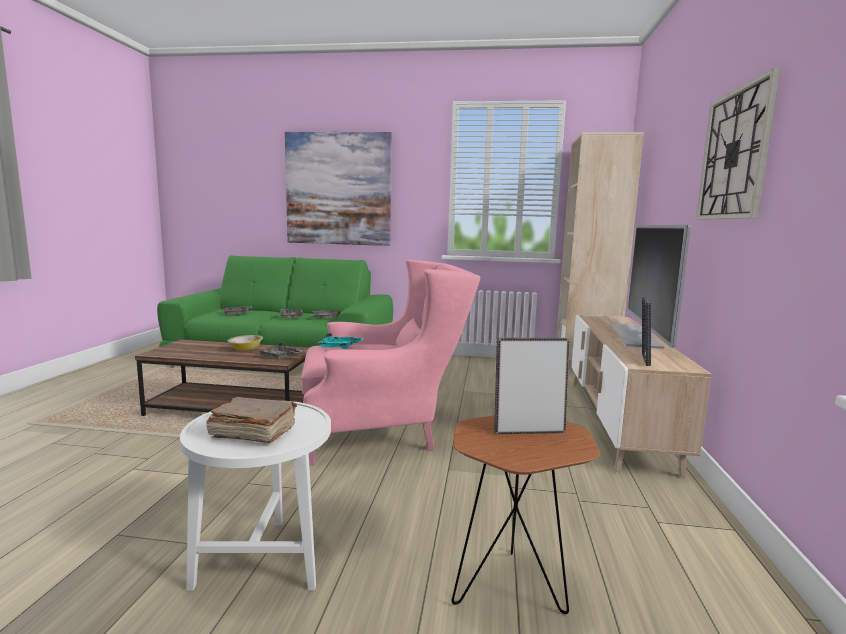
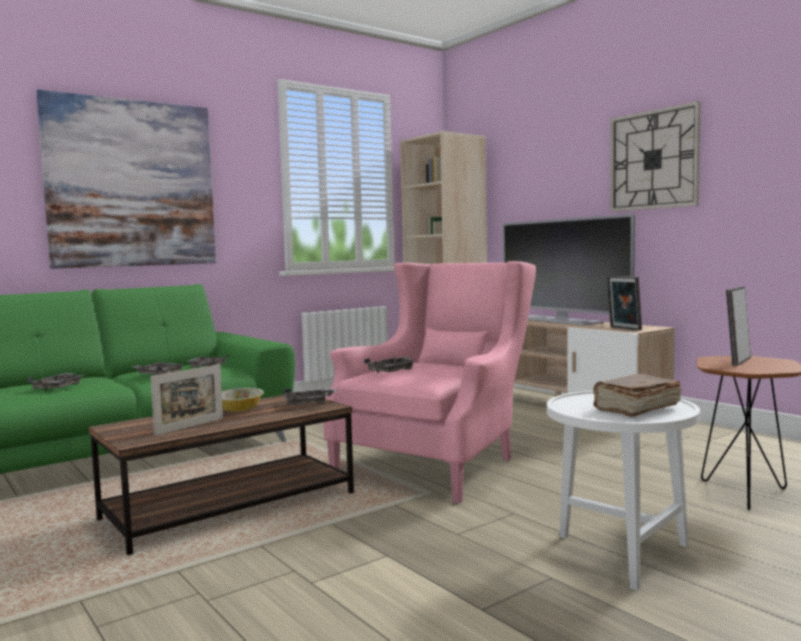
camera: 45 degrees left, 5 degrees down
(196, 352) = (190, 426): none -> picture frame
(339, 347) = (393, 371): turquoise tray -> grey tray

